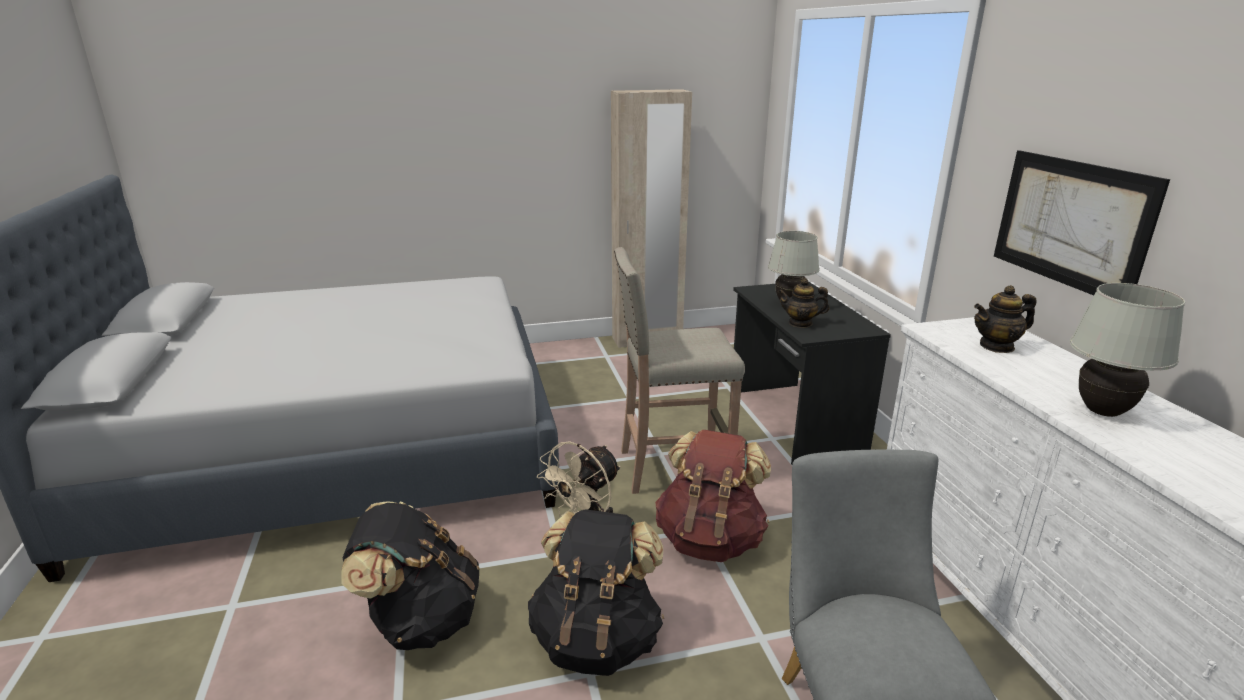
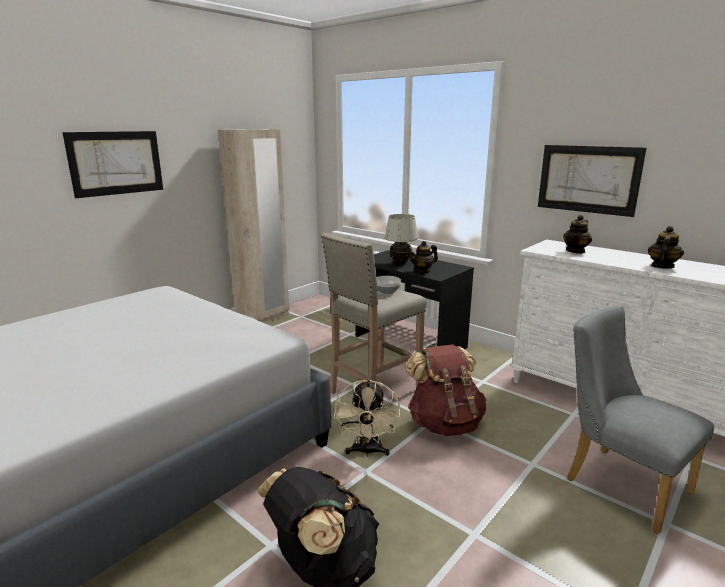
camera: 35 degrees left, 5 degrees down
(480, 129) = (116, 163): none -> picture
(597, 640) = (454, 512): black backpack -> none
(701, 340) = (386, 291): none -> bowl
(1102, 412) = (661, 266): white table lamp -> teapot

